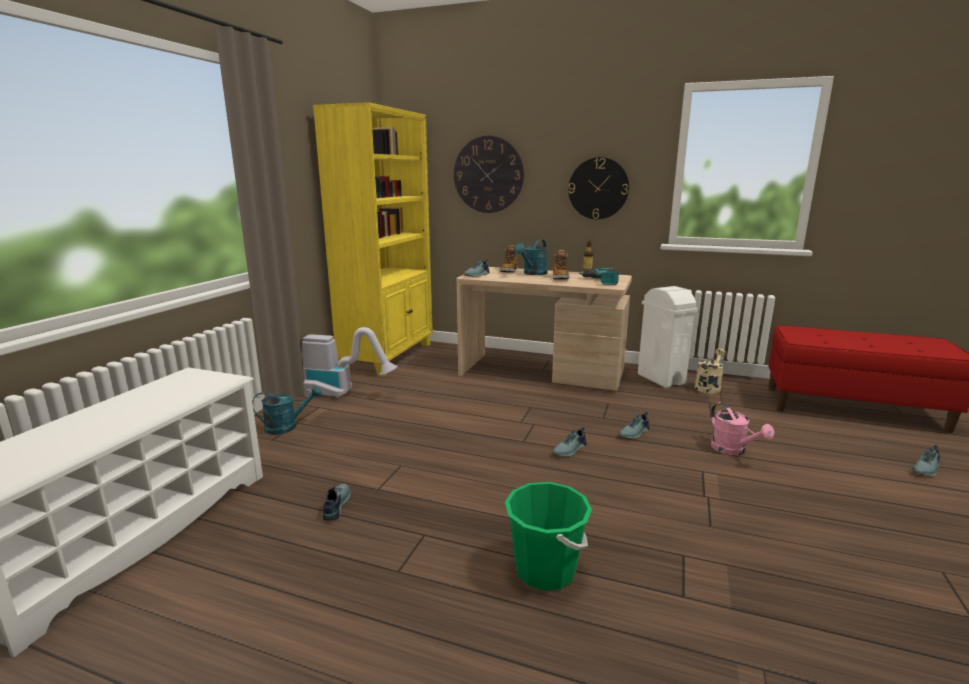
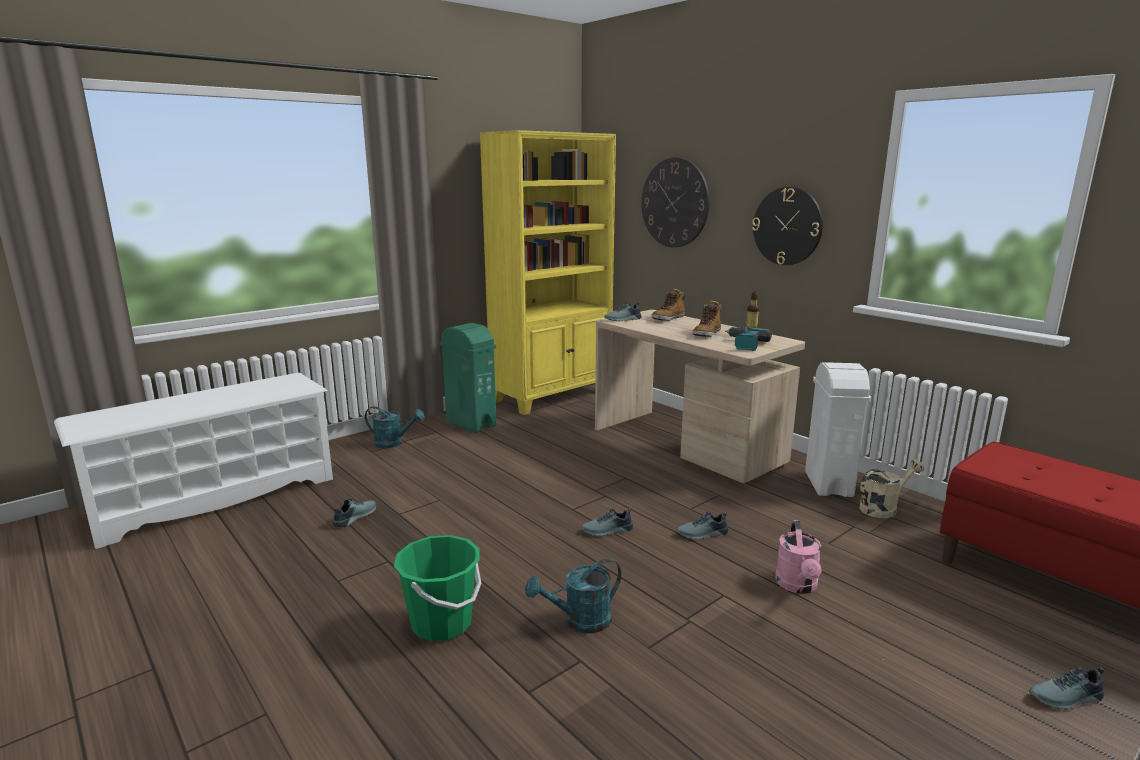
camera: 30 degrees right, 0 degrees up
(344, 393) = (471, 424): vacuum cleaner -> green trash can
(533, 274) = (687, 325): turquoise watering can -> turquoise watering can (579, 621)

